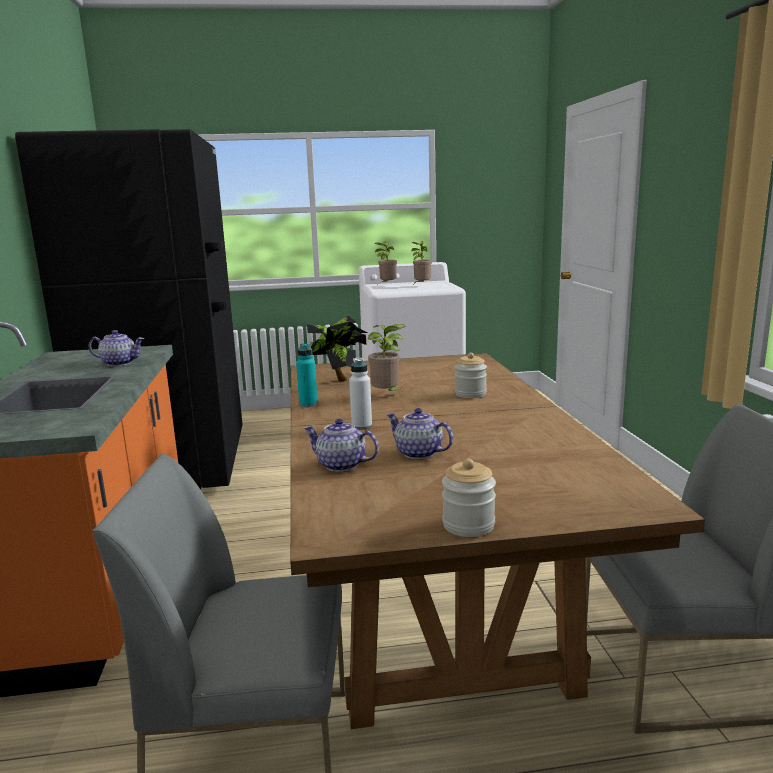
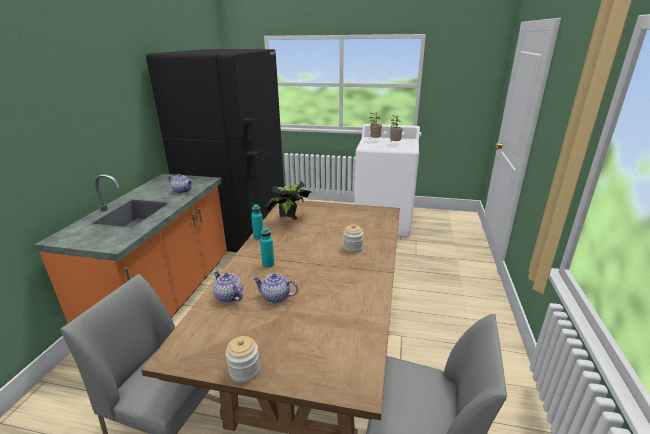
camera: 20 degrees right, 10 degrees up
(361, 426) = (268, 264): white bottle -> turquoise bottle
(387, 395) = (305, 238): potted plant -> none
(418, 453) = (275, 297): teapot -> teapot turned 45 degrees counterclockwise

